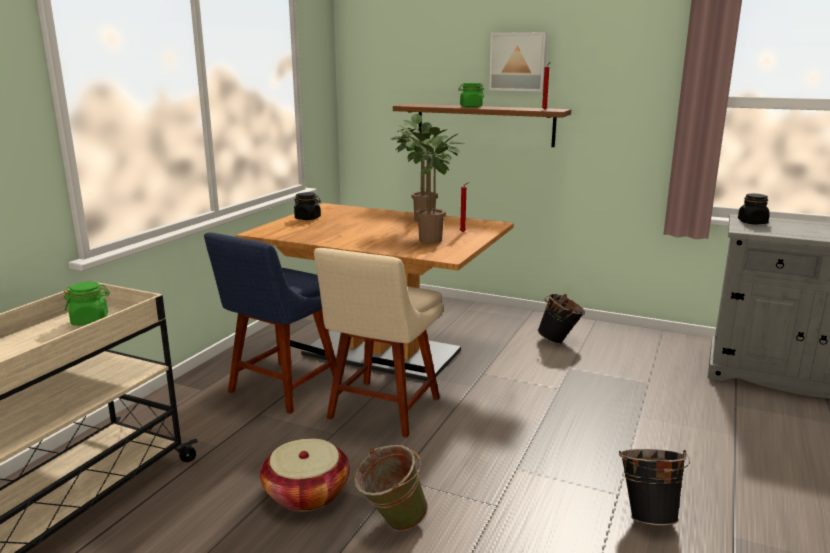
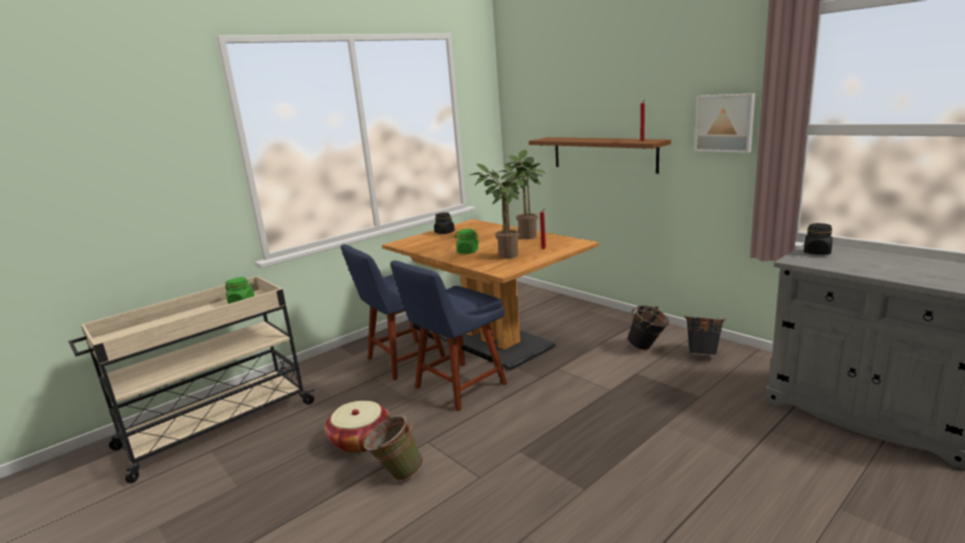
camera: 25 degrees right, 0 degrees up
(381, 410) = (456, 387): beige chair -> blue chair
(470, 107) = (587, 139): green jar -> green jar (467, 252)
(518, 61) = (627, 98): picture -> picture (725, 123)
(648, 514) = (595, 511): black bucket -> black bucket (703, 353)

